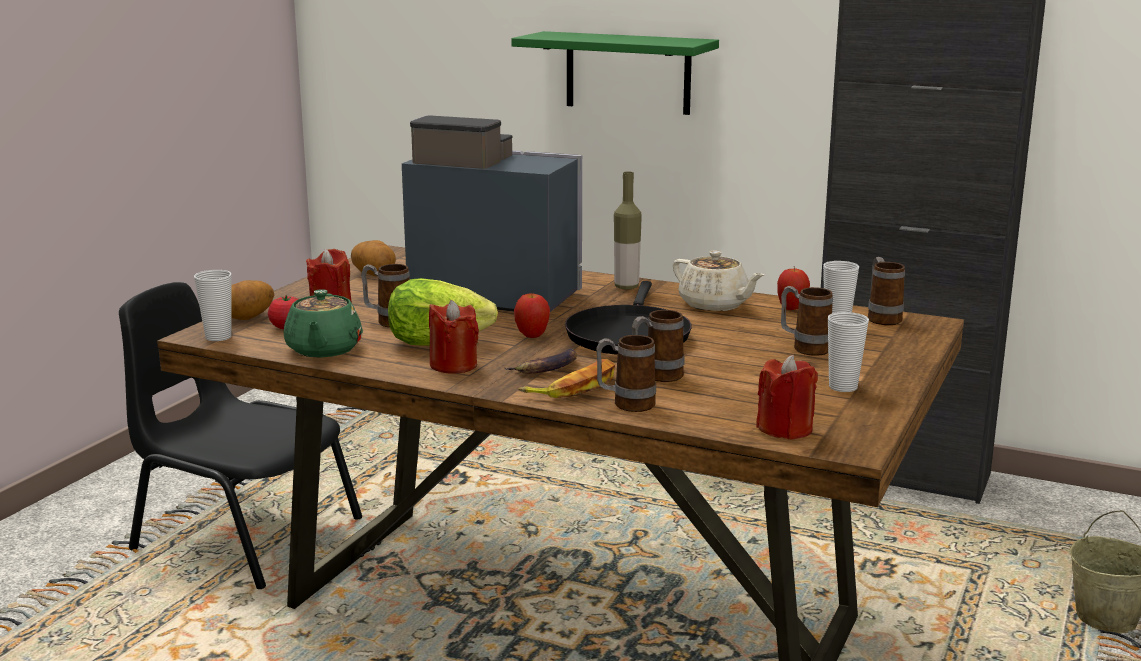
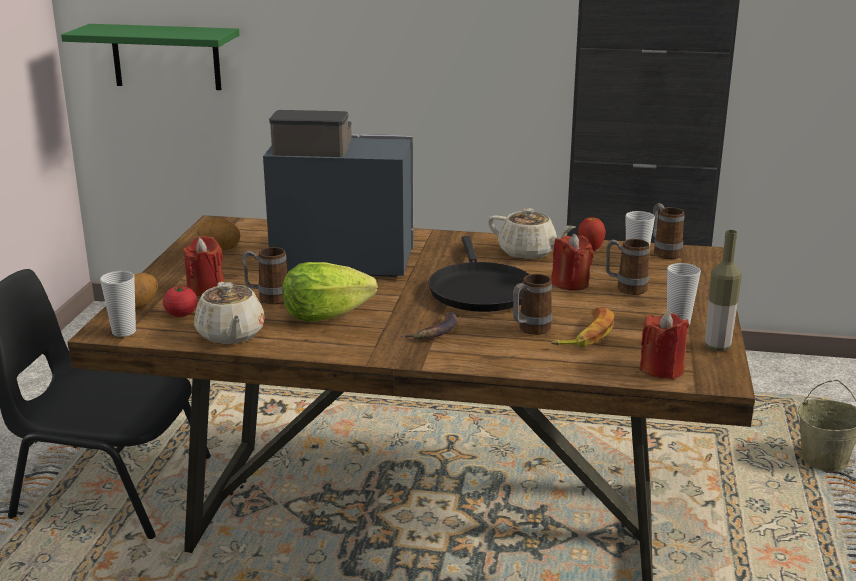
camera: 15 degrees left, 5 degrees up
(323, 350) = (230, 335): green teapot -> beige teapot
(453, 365) = (355, 338): red candle -> red candle (570, 283)
(532, 336) = (401, 300): apple -> none
(574, 387) = (471, 349): banana -> banana (585, 334)
(625, 404) = (524, 361): mug -> none
(626, 287) = (445, 241): bottle -> bottle (717, 347)
(628, 72) = (381, 40): green shelf -> green shelf (166, 57)

